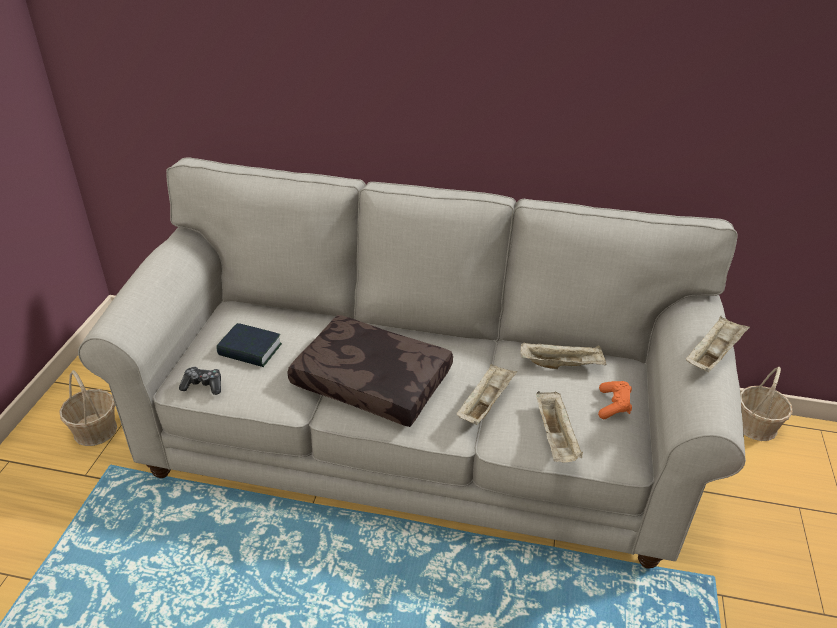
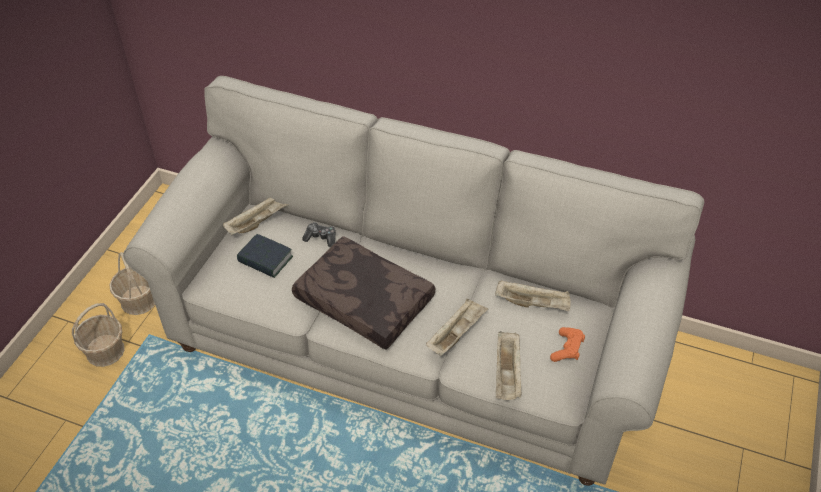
camera: 10 degrees right, 10 degrees up
(203, 385) = (223, 290): game controller -> game controller (321, 238)
(712, 355) = (652, 322): beige tray -> beige tray (258, 222)
(756, 426) = (732, 364): basket -> basket (105, 351)

